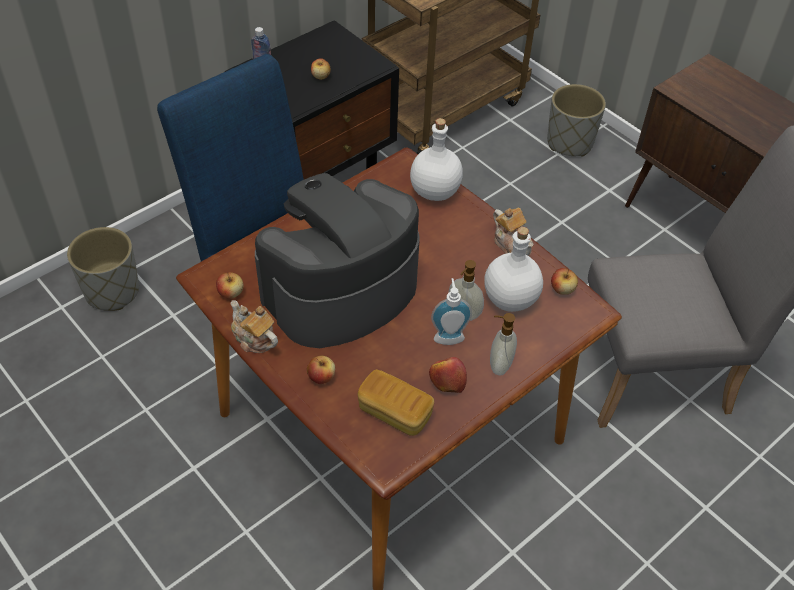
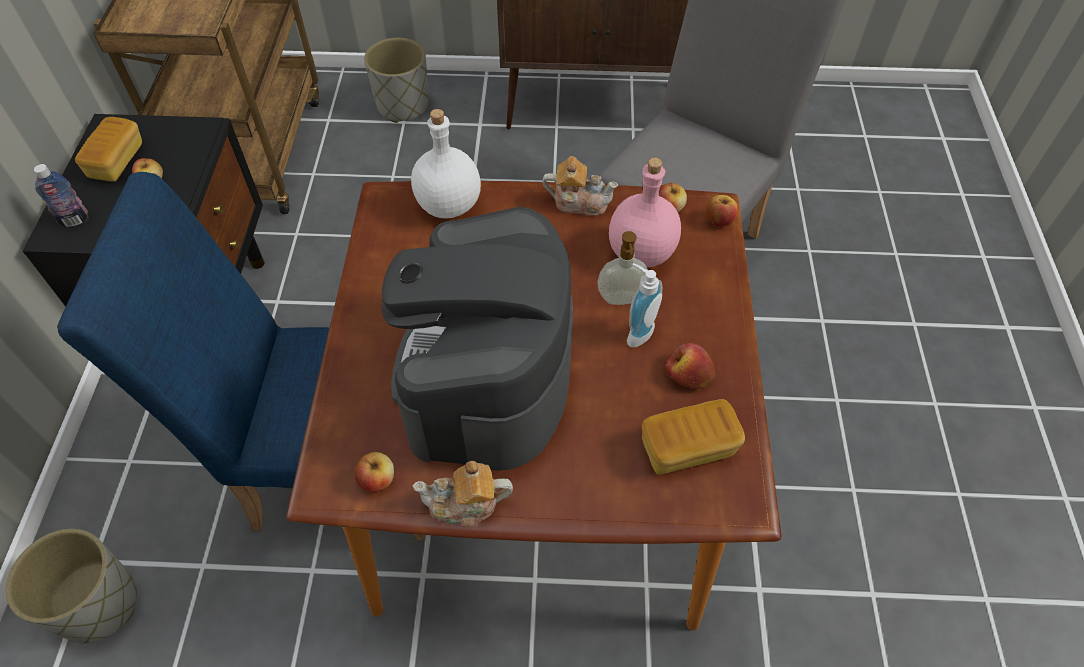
camera: 45 degrees left, 5 degrees up
(316, 53) = (116, 161): none -> bread
(321, 377) = (581, 479): apple -> apple (719, 220)
(499, 364) = (709, 320): soap dispenser -> none
(511, 299) = (642, 251): white bottle -> pink bottle

